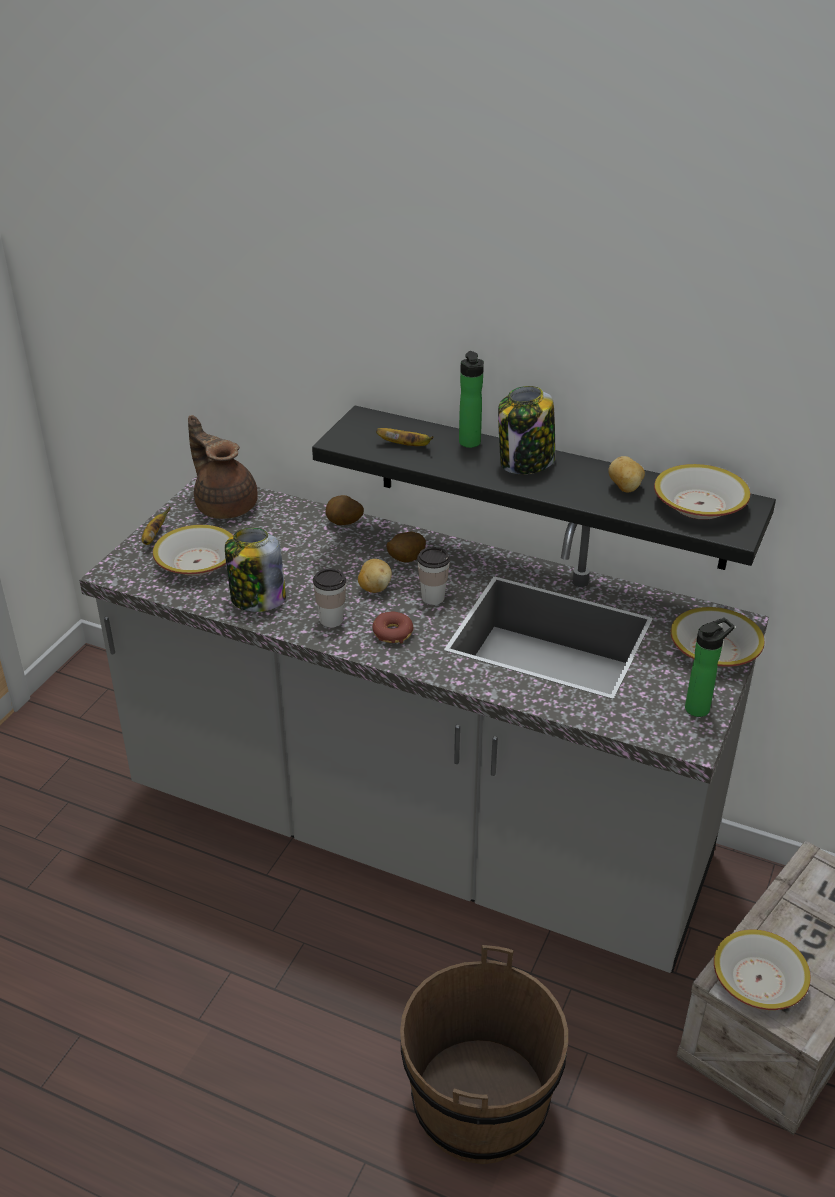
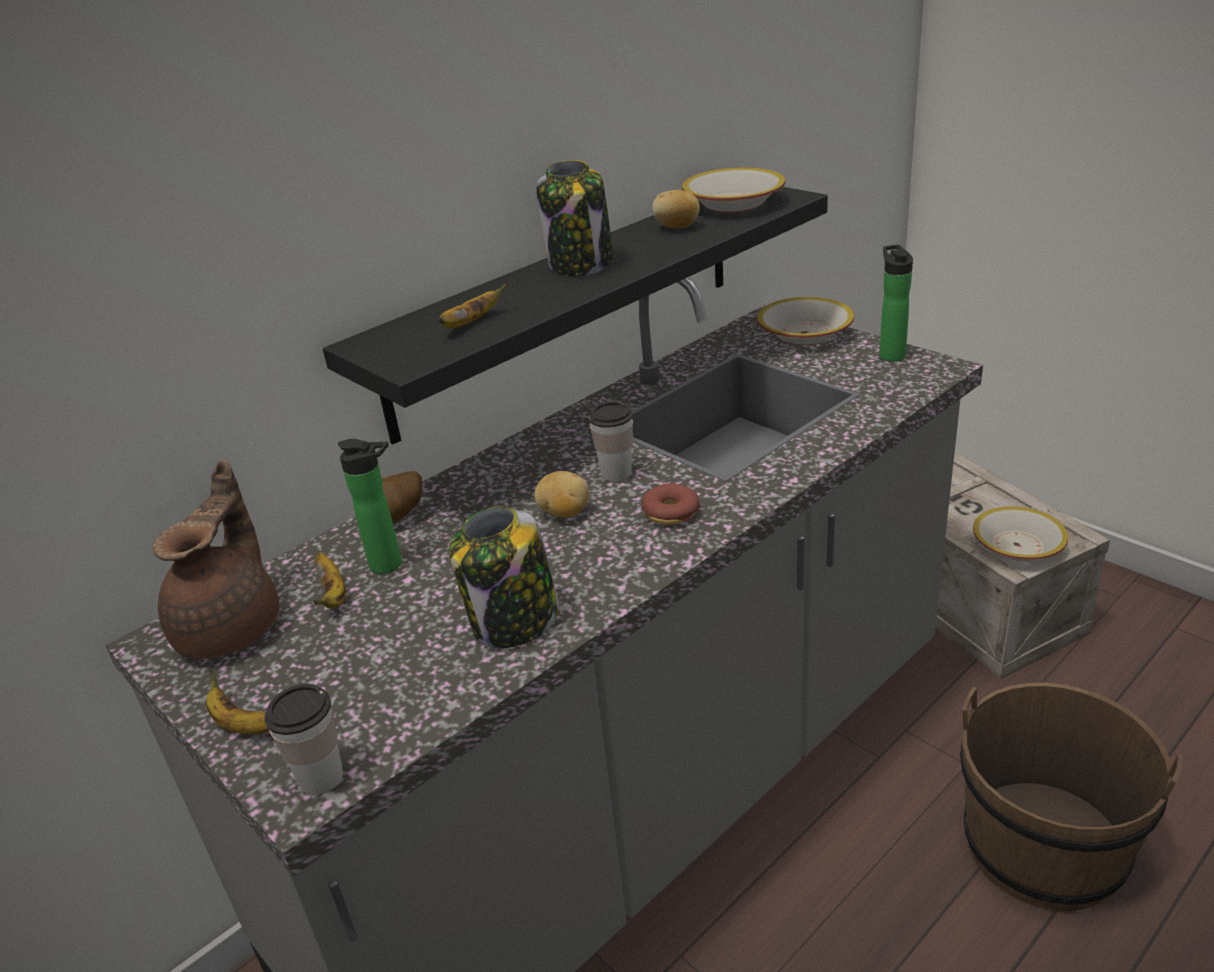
camera: 65 degrees left, 5 degrees down
(196, 562) = (365, 678): bowl -> none
(225, 505) = (233, 626): brown teapot -> brown teapot turned 120 degrees clockwise
(262, 527) = (333, 595): none -> banana
(331, 620) = (612, 558): cup -> cup (321, 778)
(404, 560) = (521, 482): potato -> none
(470, 444) = (509, 287): bottle -> bottle (391, 565)

